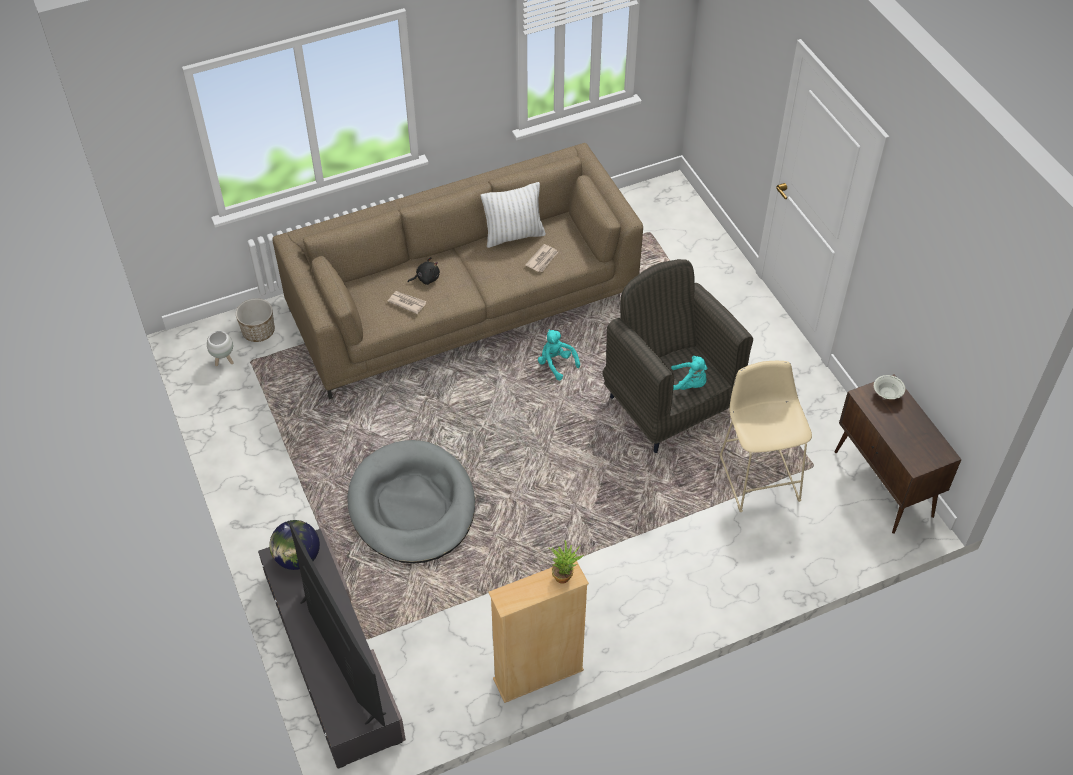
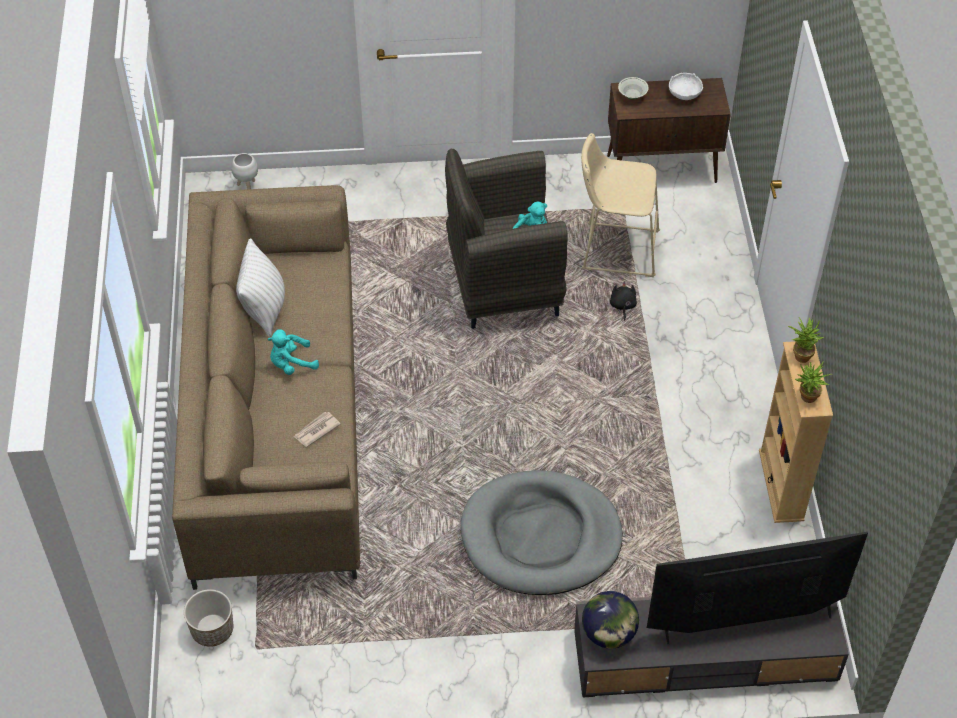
camera: 70 degrees left, 0 degrees up
(224, 361) = (241, 677): white planter -> white planter (247, 186)
(426, 278) = (287, 403): black plush toy -> black plush toy (622, 306)
(511, 591) = (806, 398): none -> potted plant
(542, 259) = (315, 294): newspaper -> none
(556, 364) = (406, 359): turquoise plush toy -> turquoise plush toy (291, 364)
(917, 434) = (685, 94): none -> white bowl

